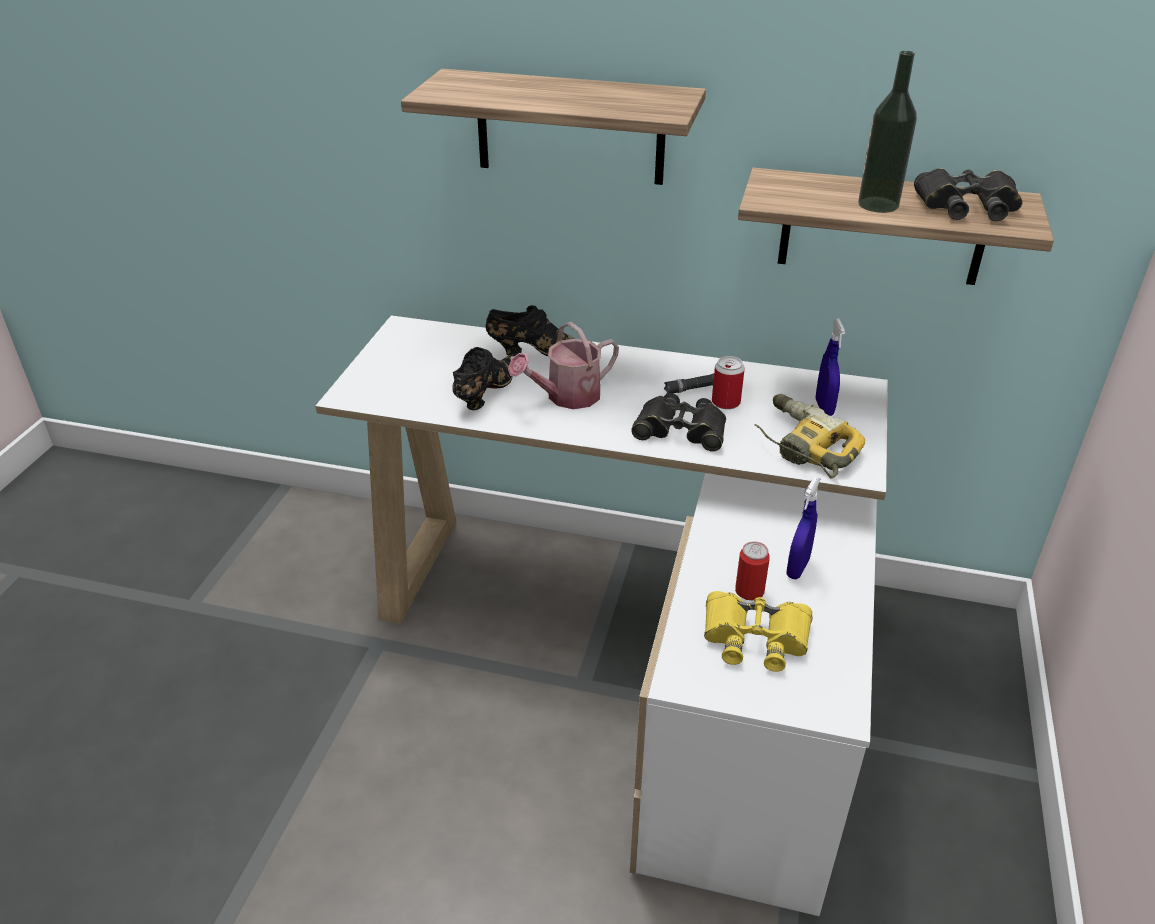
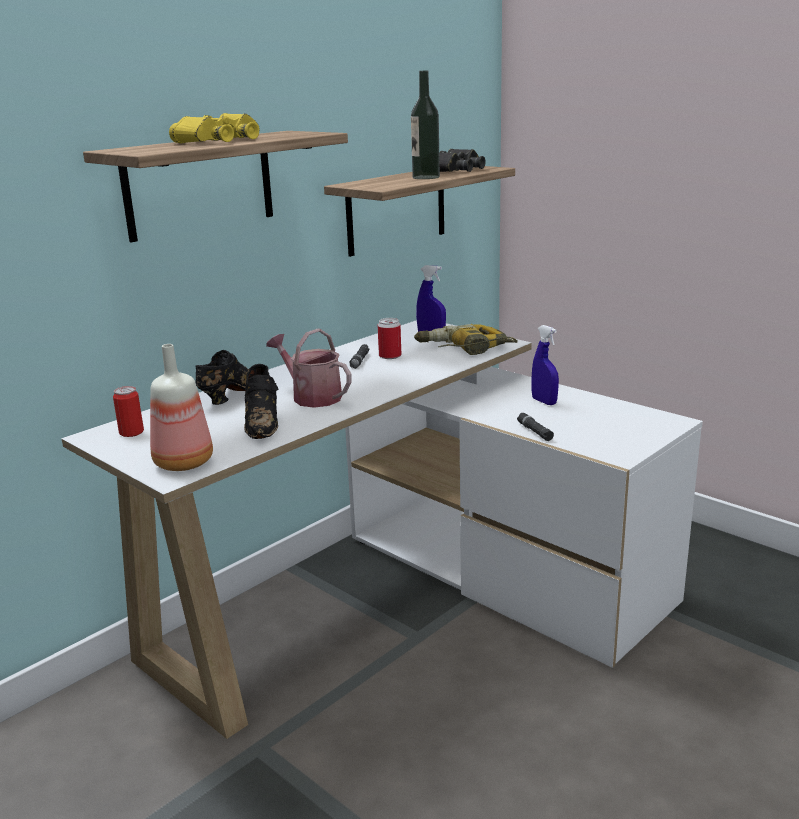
camera: 60 degrees left, 15 degrees down
(373, 391) = (185, 463): none -> bottle
(483, 394) = (263, 422): black shoe -> black shoe turned 150 degrees counterclockwise
(566, 397) = (312, 396): watering can -> watering can turned 135 degrees clockwise
(680, 430) = (404, 373): black binoculars -> none
(696, 586) = (534, 431): none -> black flashlight
(749, 591) = (553, 419): can -> can (131, 432)
(755, 637) = (597, 427): yellow binoculars -> yellow binoculars (220, 141)

